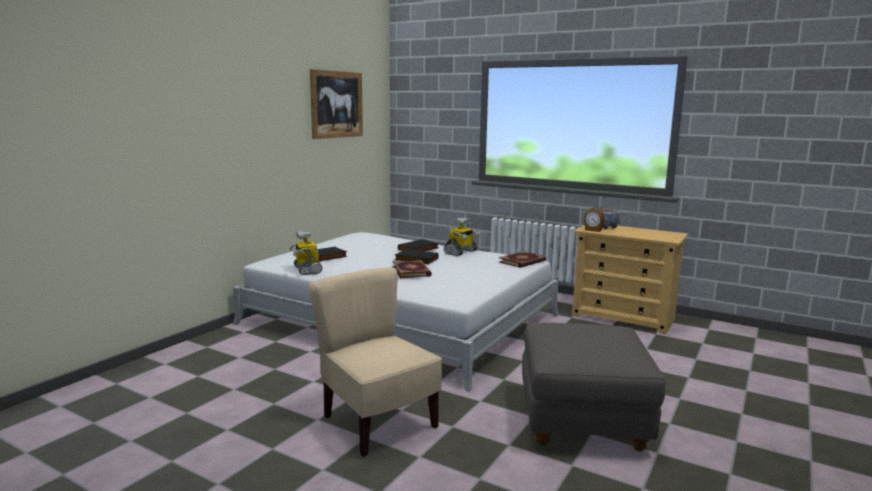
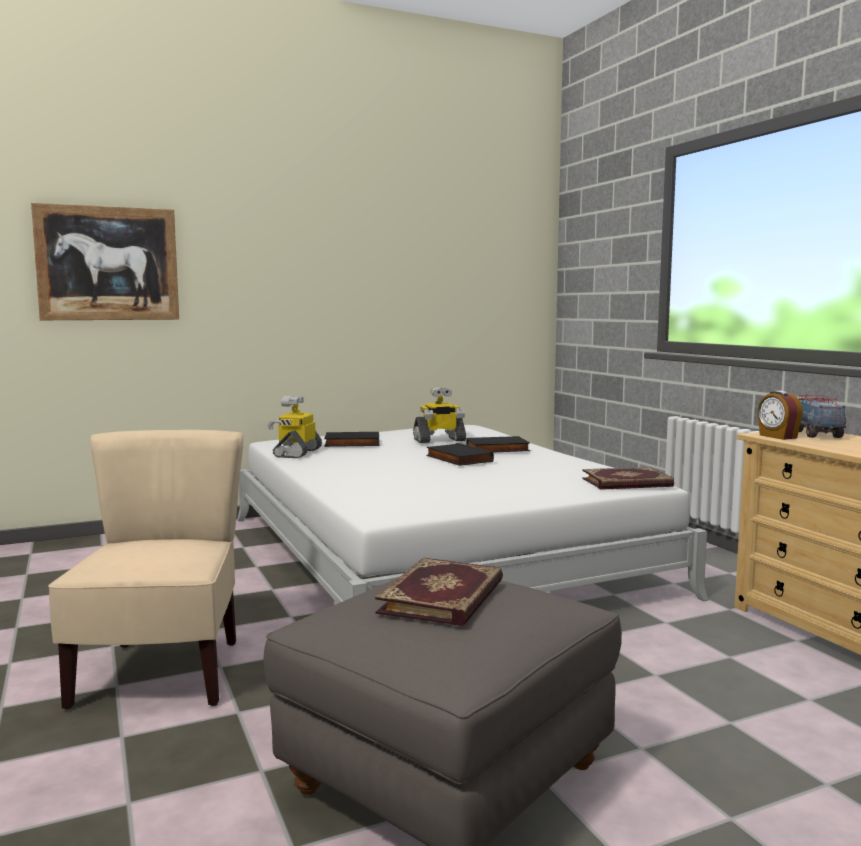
camera: 35 degrees right, 5 degrees down
(336, 104) = (444, 234): picture -> picture (108, 264)
(412, 271) = (414, 470): book -> book (444, 597)
(461, 252) = (555, 460): toy robot -> toy robot (439, 440)

